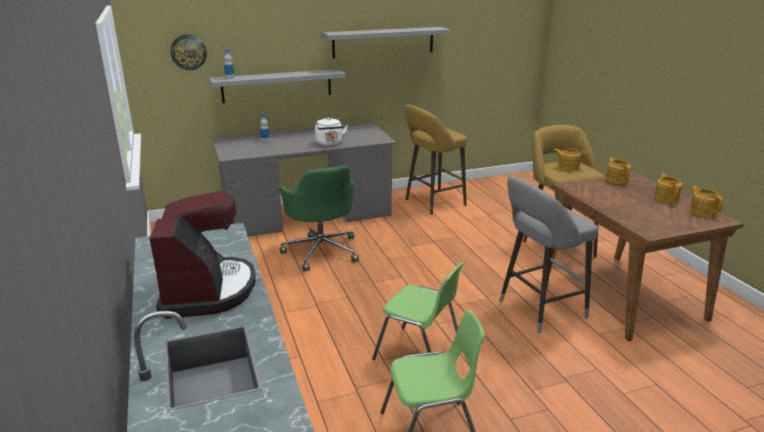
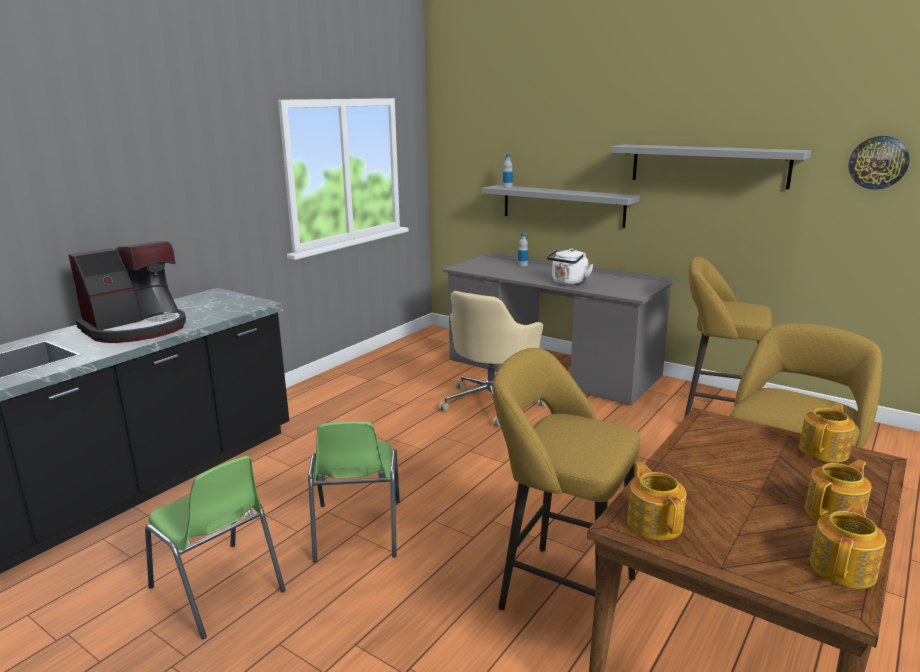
camera: 55 degrees right, 5 degrees down
(188, 52) = (480, 154): wall clock -> wall clock (878, 162)
(321, 251) = (492, 403): green office chair -> beige office chair
(538, 310) = (560, 590): grey stool -> yellow stool
(568, 167) = (795, 404): teapot -> teapot (654, 523)

